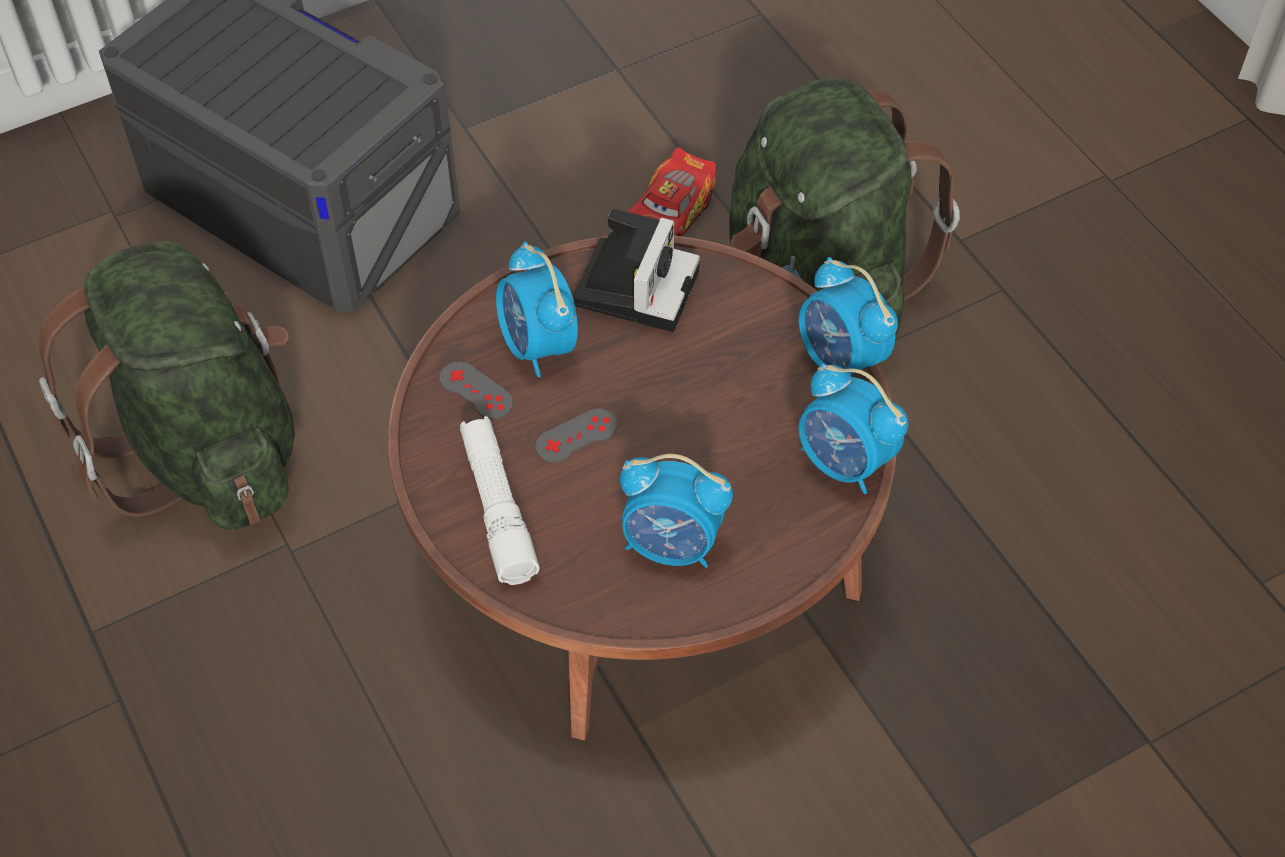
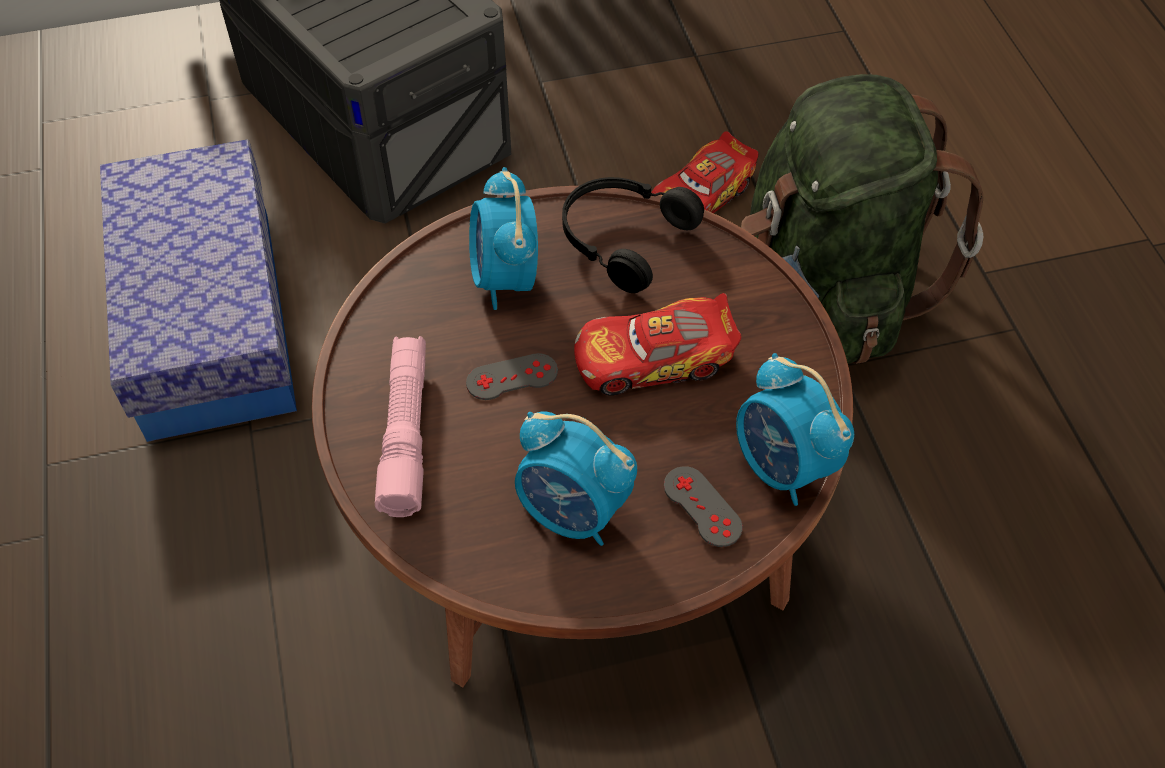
camera: 15 degrees right, 0 degrees up
(206, 450) = (210, 320): green backpack -> storage box
(476, 391) = (428, 310): grey game controller -> grey game controller (702, 506)
(497, 508) = (406, 432): white flashlight -> pink flashlight
(636, 284) = (622, 238): camera -> black headphones
(699, 391) = (653, 358): none -> toy car
(840, 360) = (809, 358): alarm clock -> none

